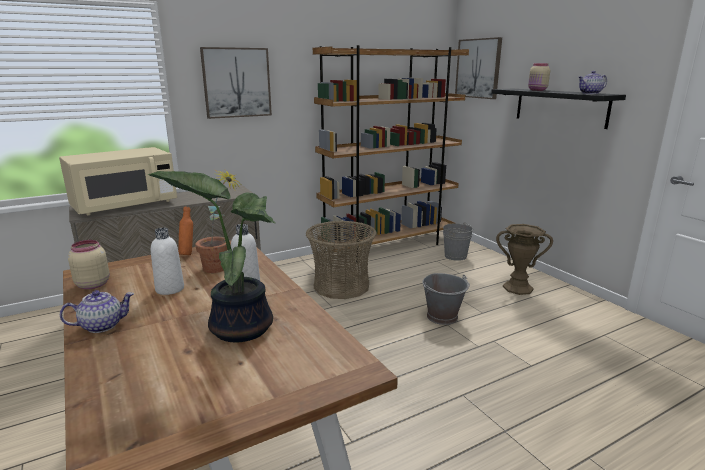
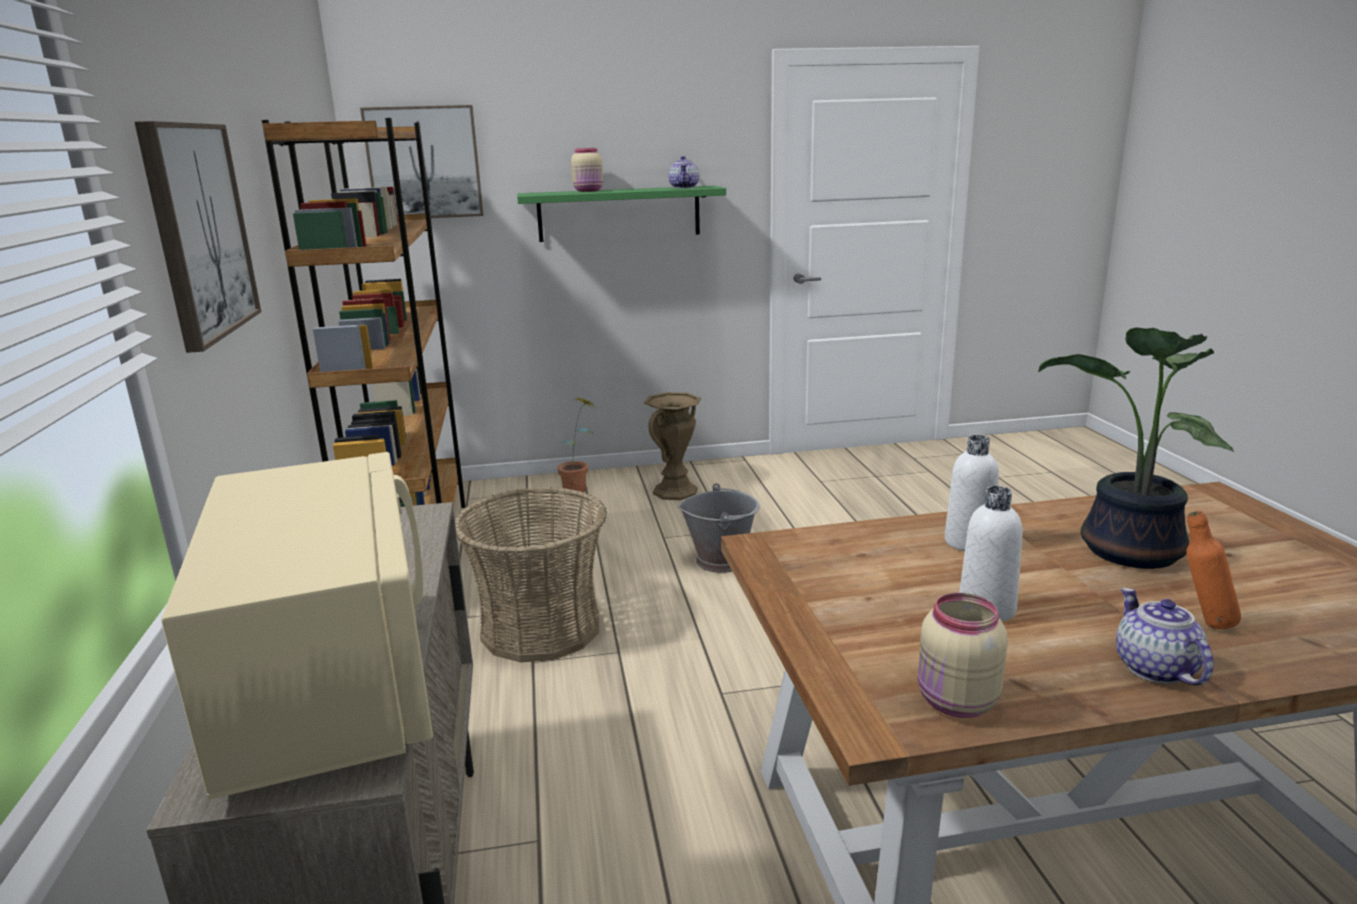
camera: 70 degrees left, 0 degrees up
(188, 254) = (796, 594): orange bottle -> orange bottle (1203, 623)
(221, 269) = (895, 561): potted plant -> potted plant (579, 488)
(455, 256) = (527, 504): grey bucket -> none
(560, 107) = (619, 213): black shelf -> green shelf

